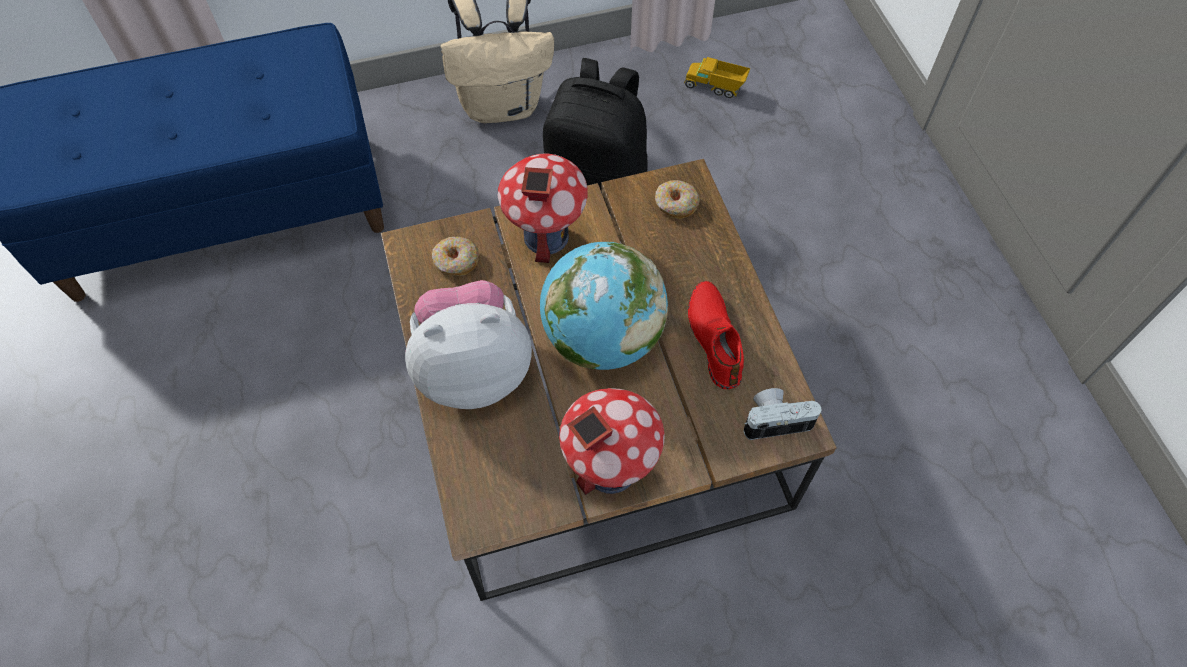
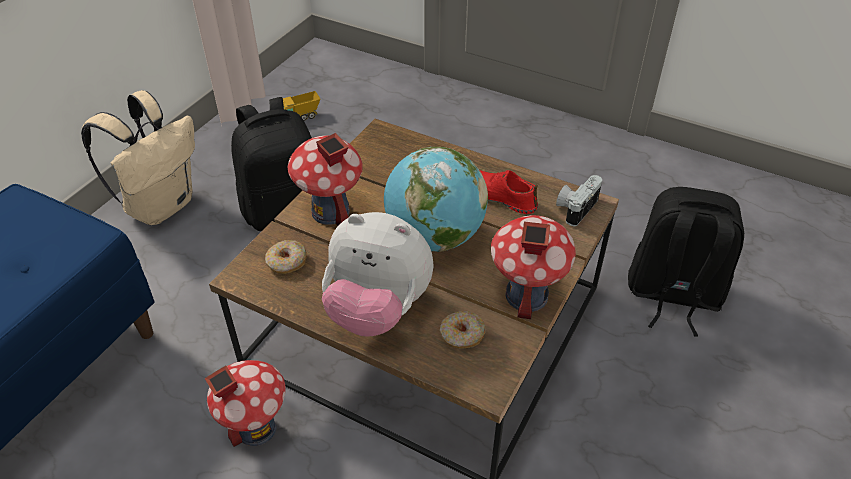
camera: 45 degrees left, 15 degrees down
(371, 380) = (256, 428): none -> toy house
(473, 370) = (377, 310): plush toy -> plush toy turned 105 degrees counterclockwise
(675, 204) = (388, 148): donut -> donut (462, 335)
(866, 586) = (672, 295): none -> black backpack

